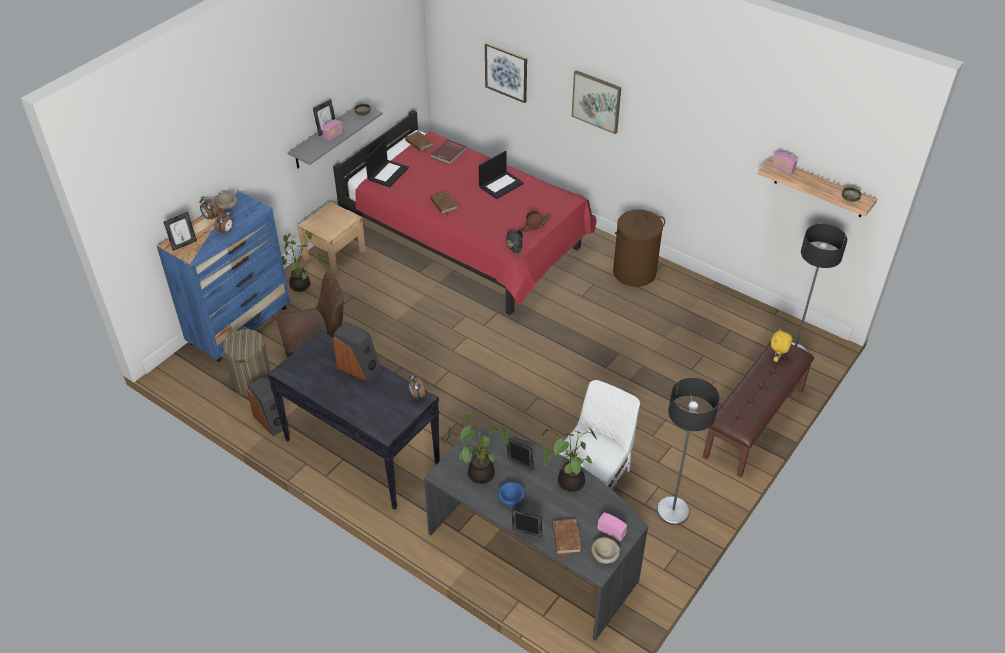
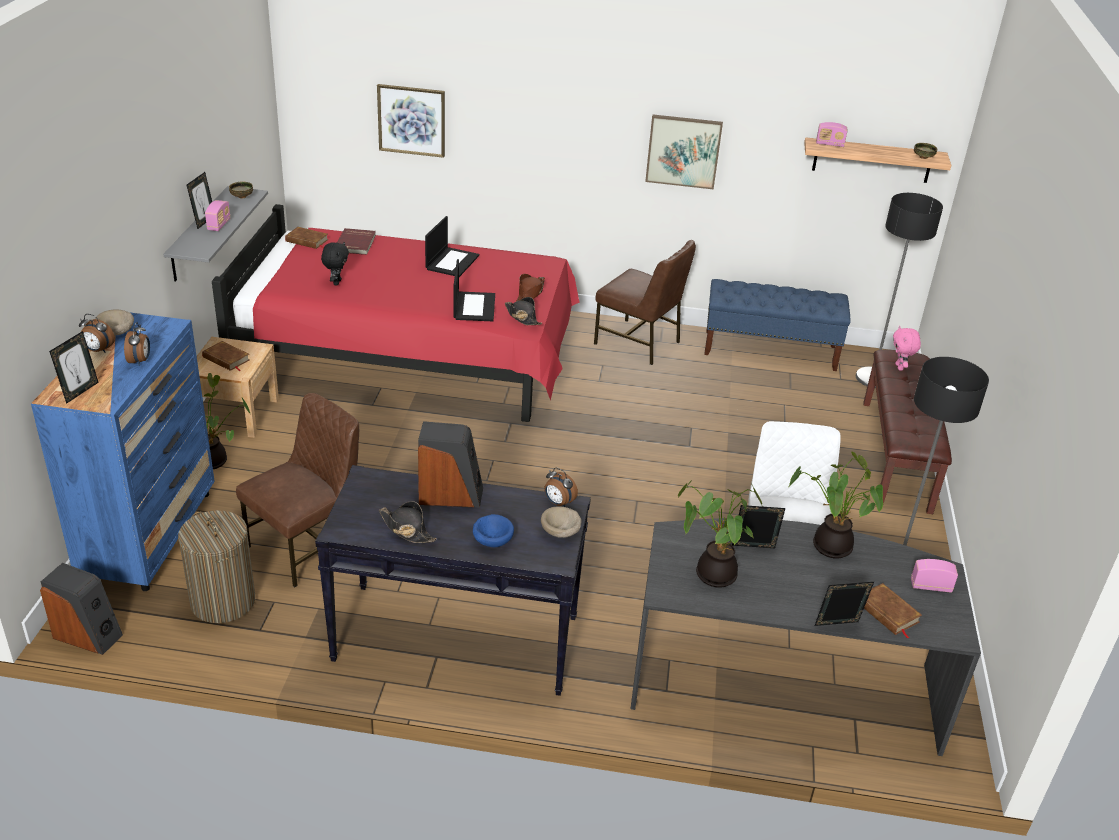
camera: 30 degrees left, 10 degrees down
(271, 420) = (289, 642): speaker -> speaker (88, 635)
(319, 383) = (406, 529): none -> black hat
(388, 173) = (289, 279): laptop -> laptop (474, 306)
(415, 183) = (336, 282): none -> black plush toy
(444, 204) = (395, 296): brown book -> brown book (226, 359)
(511, 499) = (779, 591): blue bowl -> blue bowl (492, 540)
(596, 101) = (554, 126): picture -> picture (683, 151)
(604, 556) = (950, 616): beige bowl -> beige bowl (560, 533)
(634, 272) = (639, 343): brown laundry basket -> brown chair
(730, 306) = (770, 350): none -> blue bench
(777, 358) = (900, 367): yellow plush toy -> pink plush toy

